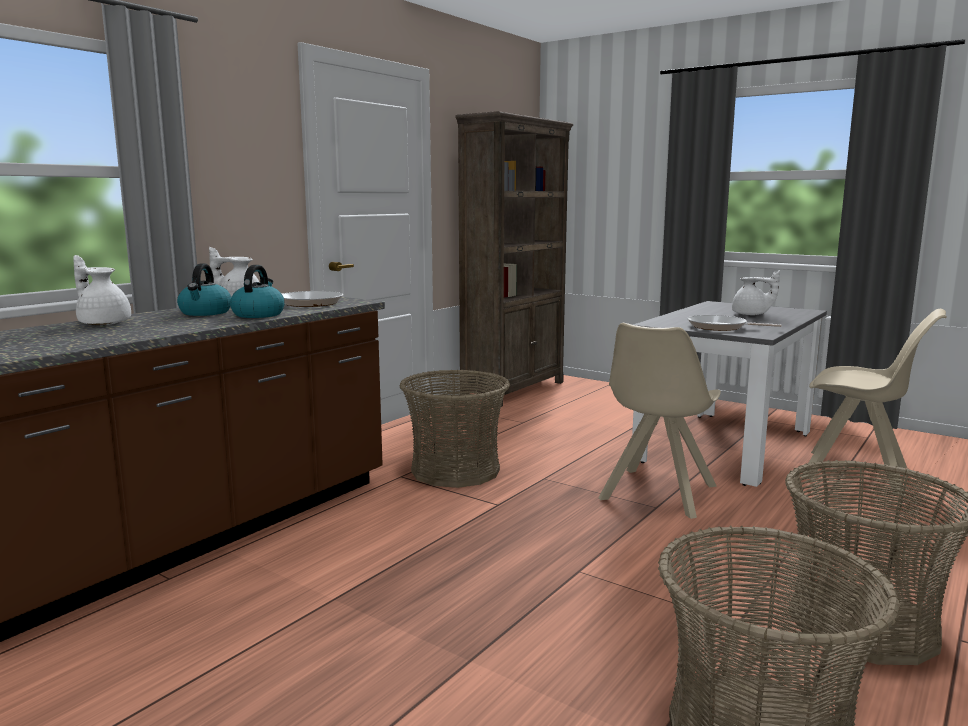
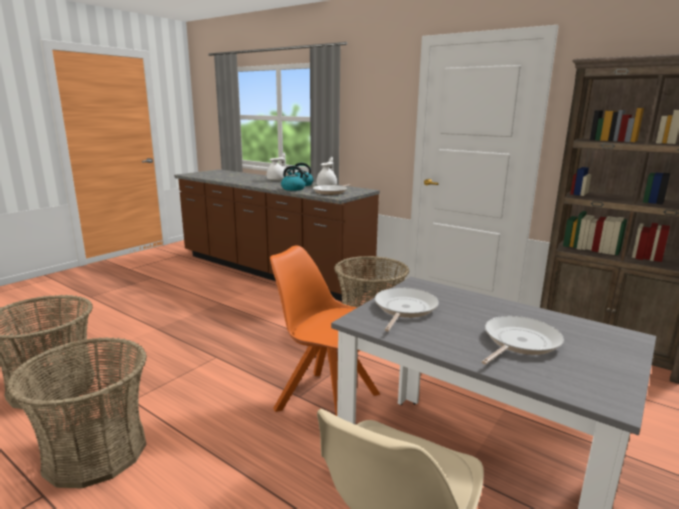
camera: 90 degrees right, 5 degrees up
(657, 494) = (325, 400): beige chair -> orange chair
(751, 314) = (518, 342): white teapot -> frying pan

